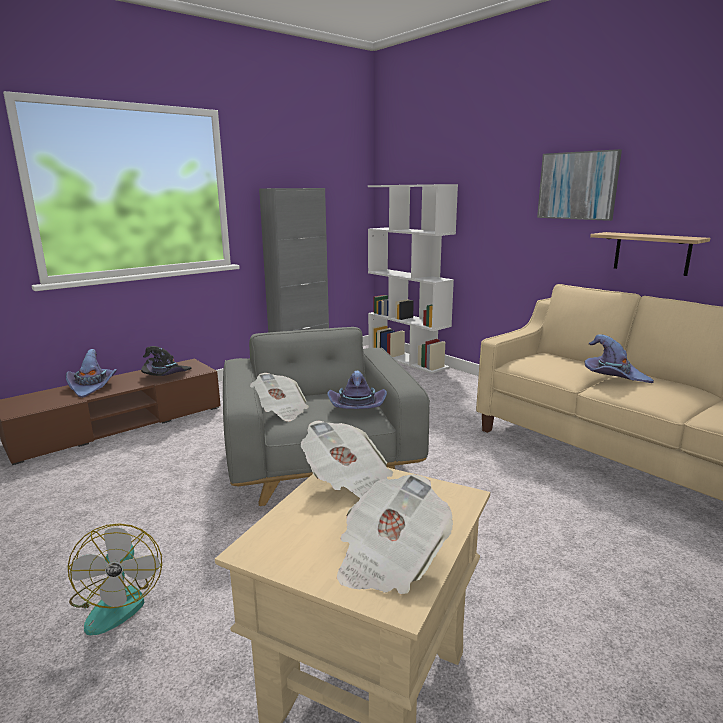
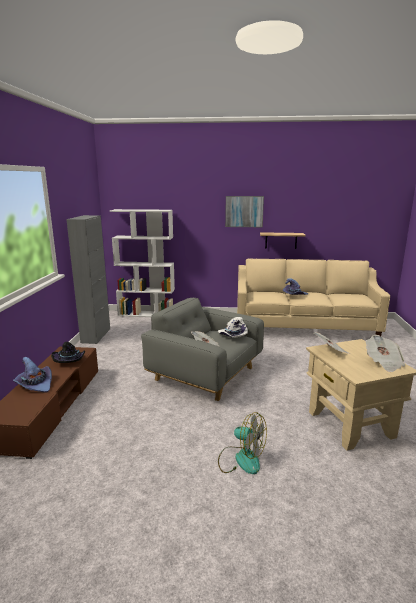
camera: 45 degrees left, 0 degrees up
(357, 407) = (232, 336): purple hat -> white hat

